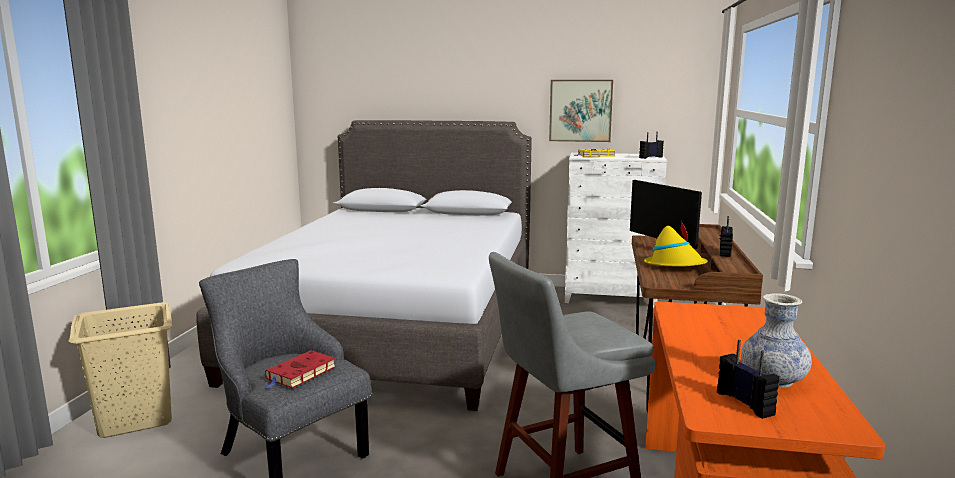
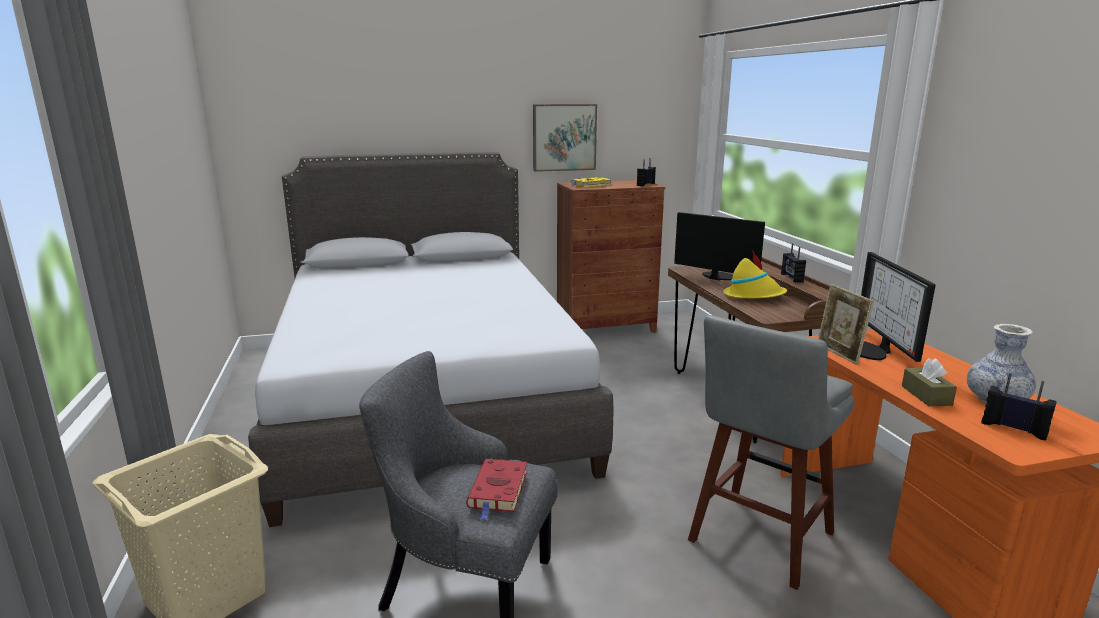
camera: 25 degrees left, 5 degrees up
(610, 298) = (607, 328): white dresser -> brown dresser
(673, 319) = (839, 354): none -> picture frame
(701, 363) = (926, 395): none -> brown tissue box
(715, 322) = (872, 351): none -> monitor

